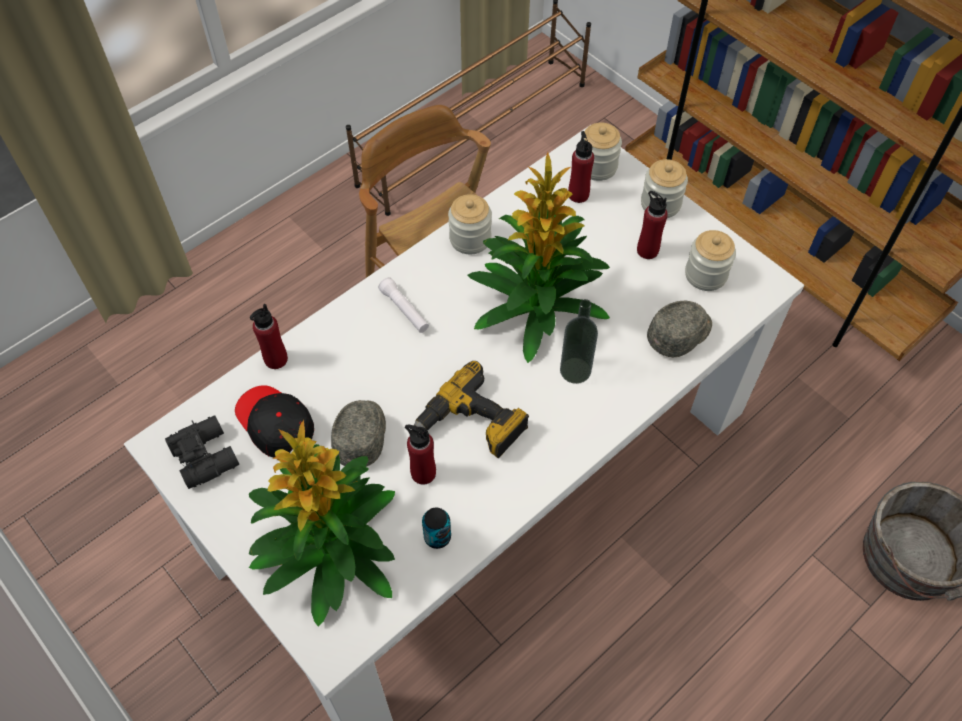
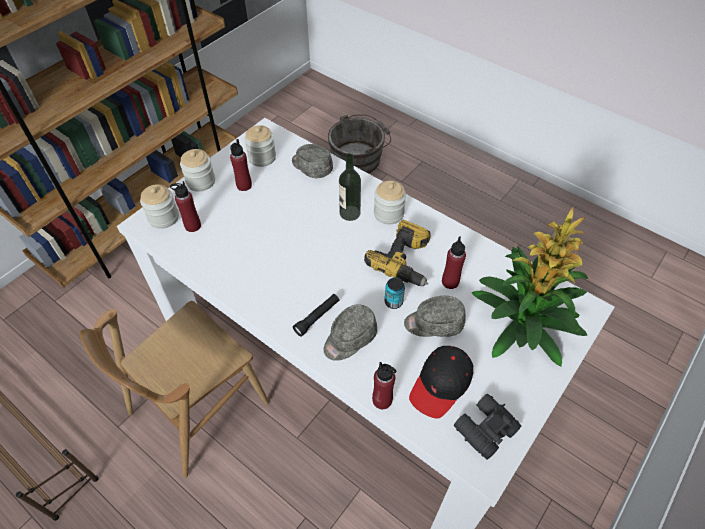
camera: 100 degrees left, 5 degrees down
(365, 339) = (349, 339): none -> grey cap
(404, 310) = (317, 317): white flashlight -> black flashlight
(437, 536) = (491, 267): can -> can (393, 302)
(470, 239) = (241, 286): jar -> jar (388, 213)
(535, 305) = (299, 239): potted plant -> none

